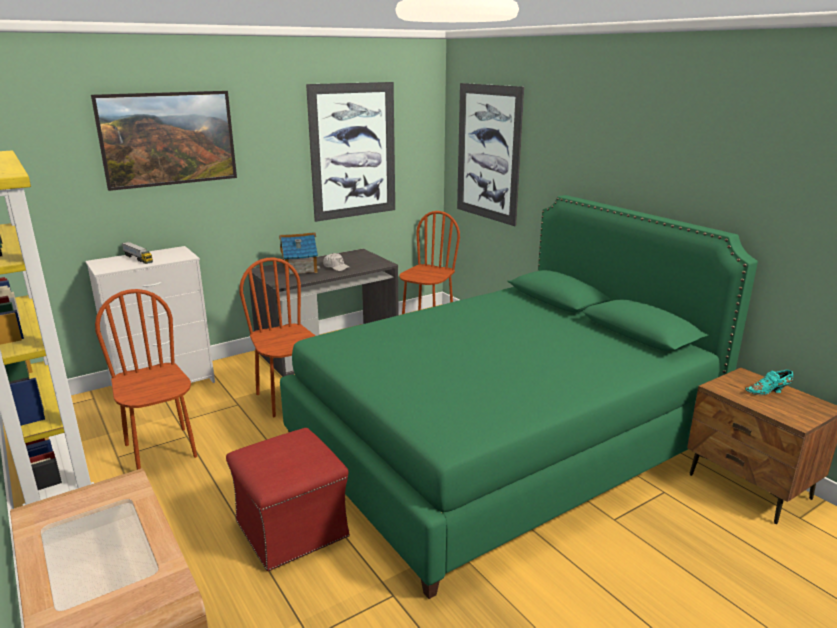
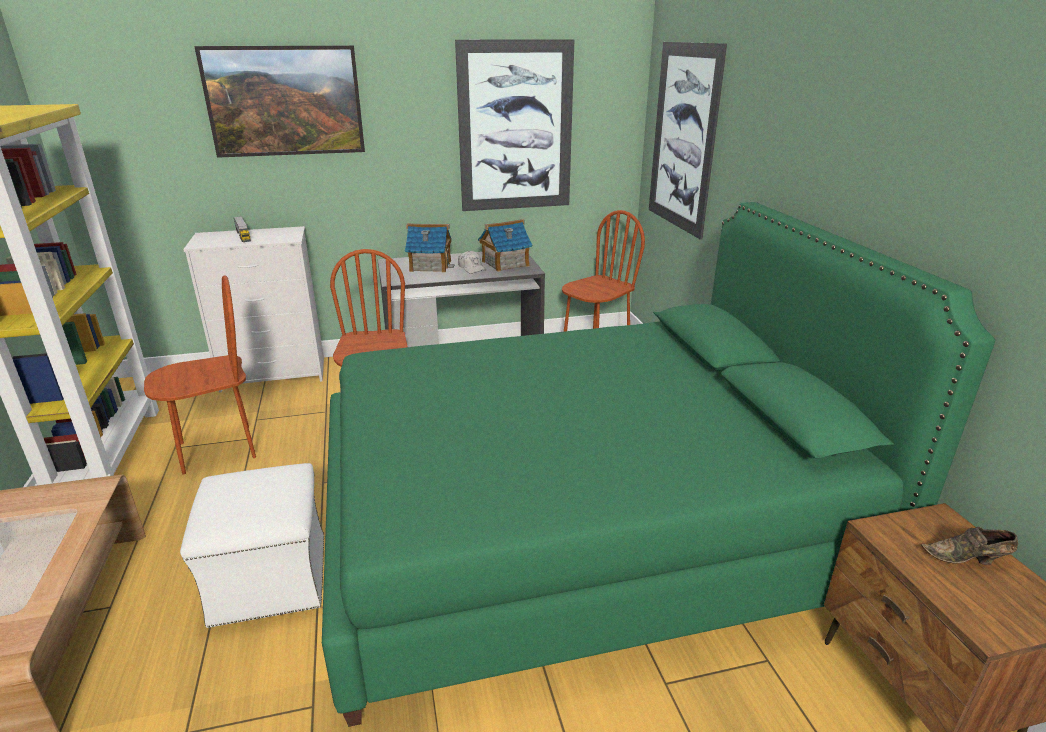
camera: 20 degrees right, 5 degrees up
(161, 450) = (217, 449): brown chair -> brown chair turned 75 degrees clockwise
(292, 529) = (270, 580): red ottoman -> white ottoman
(359, 261) = (505, 263): none -> toy house
(768, 392) = (967, 559): turquoise shoe -> brown shoe

